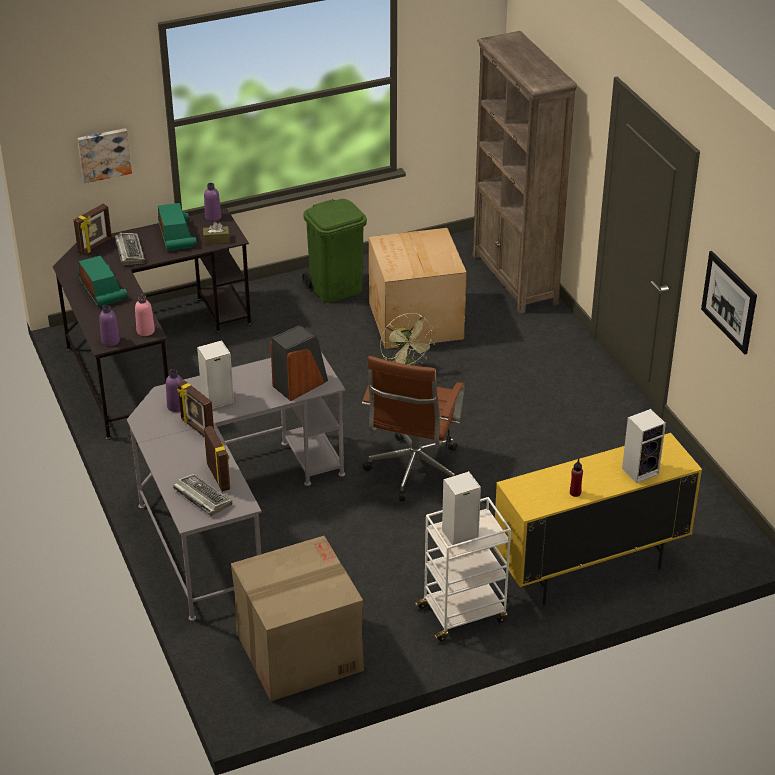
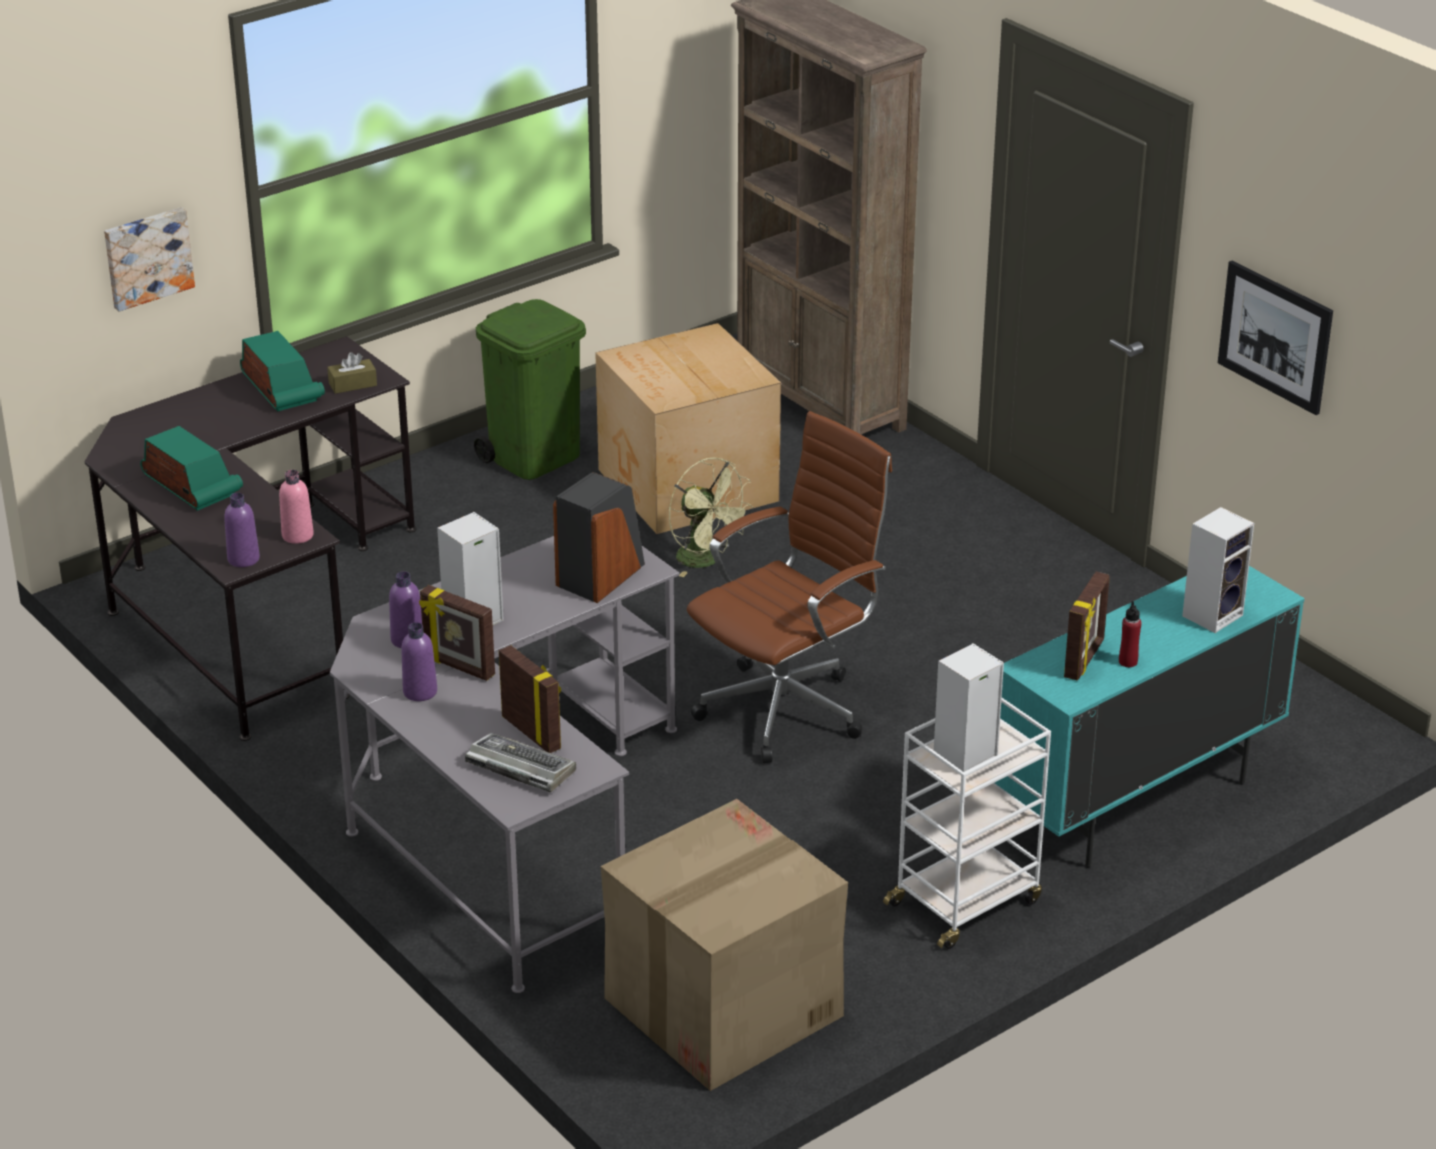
camera: 15 degrees left, 5 degrees down
(95, 246) = (146, 422): picture frame -> picture frame (1085, 659)
(130, 252) = (211, 422): keyboard -> none
(213, 217) = (330, 352): purple bottle -> purple bottle (420, 692)
(413, 472) = (788, 708): brown office chair -> brown office chair turned 135 degrees counterclockwise
(589, 570) = (1135, 803): yellow cabinet -> turquoise cabinet

